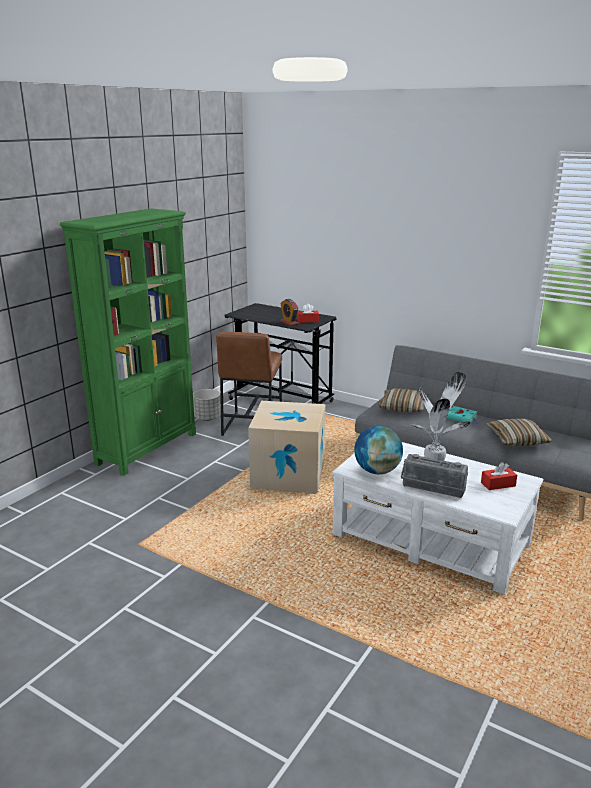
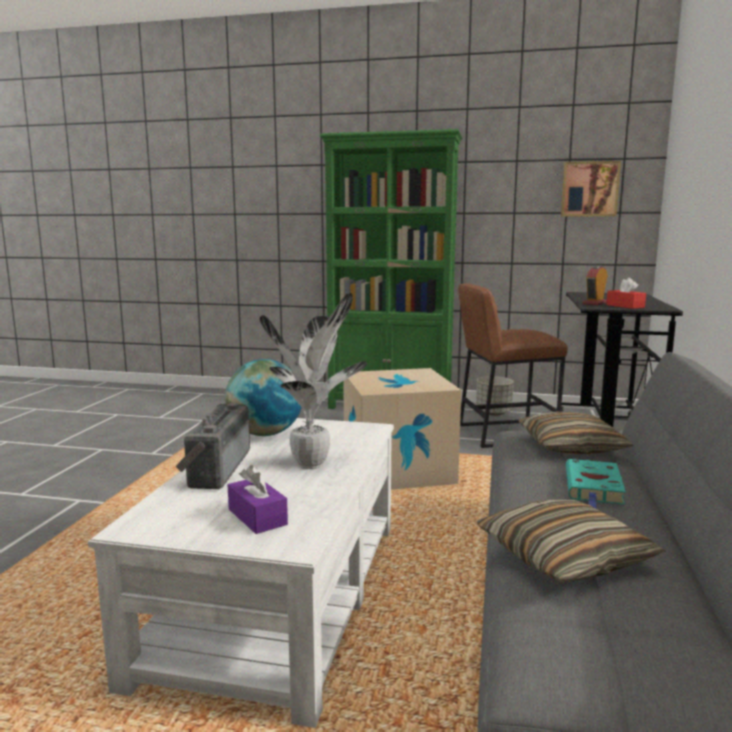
camera: 70 degrees right, 10 degrees down
(217, 238) = (589, 189): none -> picture
(498, 484) = (257, 517): red tissue box -> purple tissue box

